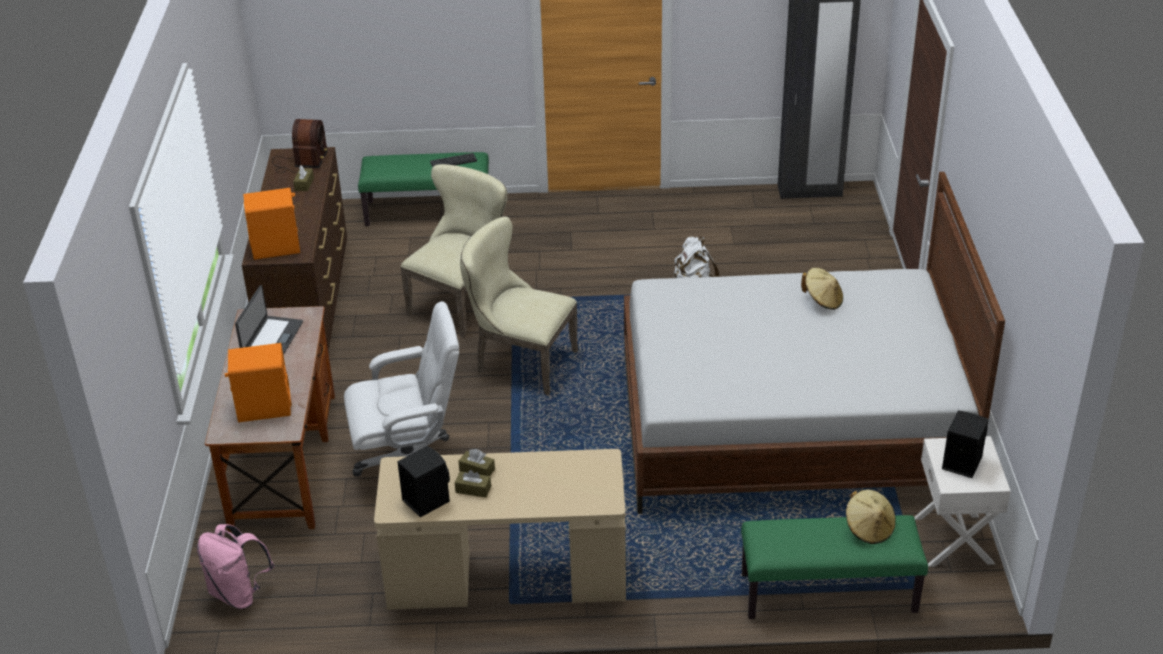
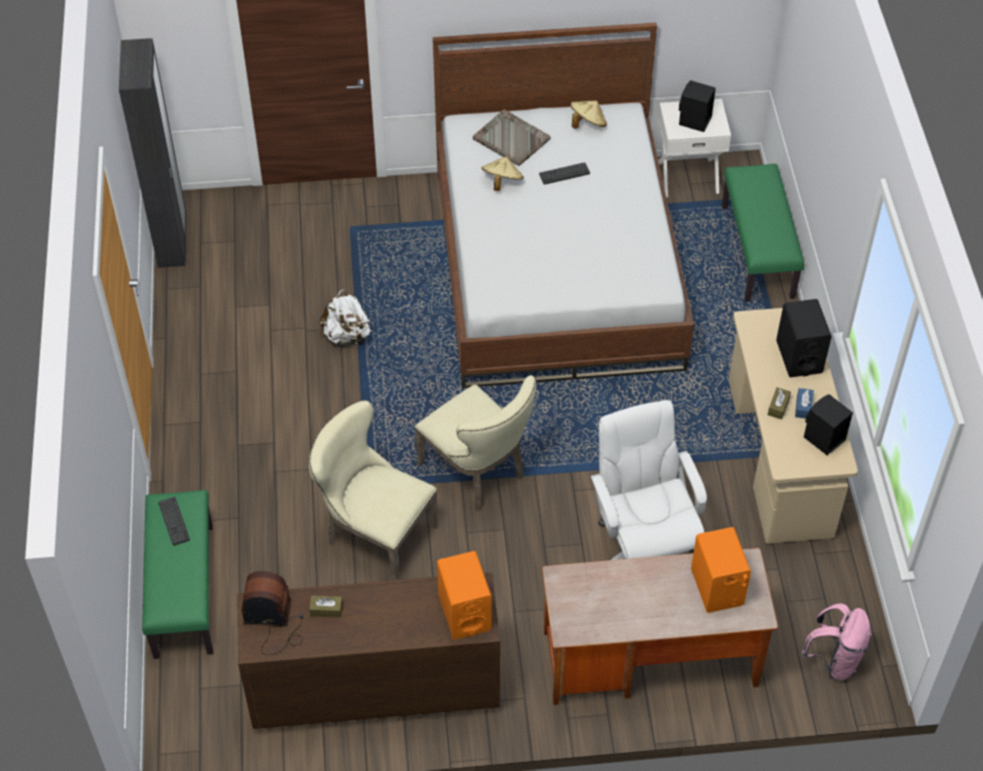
camera: 95 degrees left, 15 degrees up
(271, 338) = (604, 603): laptop -> none
(473, 489) = (803, 407): brown tissue box -> blue tissue box
(520, 362) = (478, 472): beige chair -> beige chair turned 60 degrees counterclockwise
(547, 493) = (799, 356): none -> black speaker
(840, 343) = (564, 174): none -> keyboard
(869, 529) = (752, 189): beige hat -> beige hat (587, 124)
(892, 308) = (510, 138): none -> grey tray

